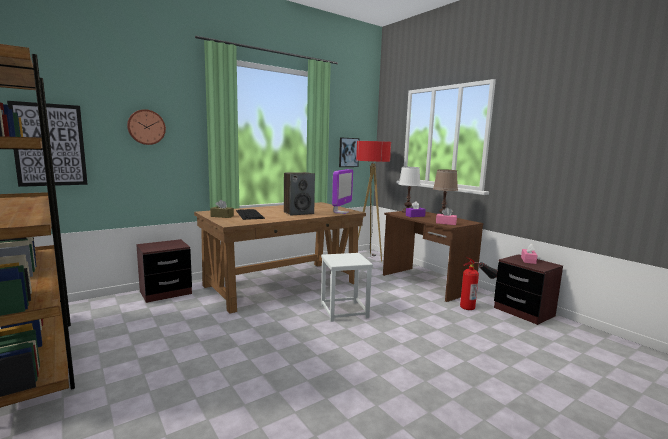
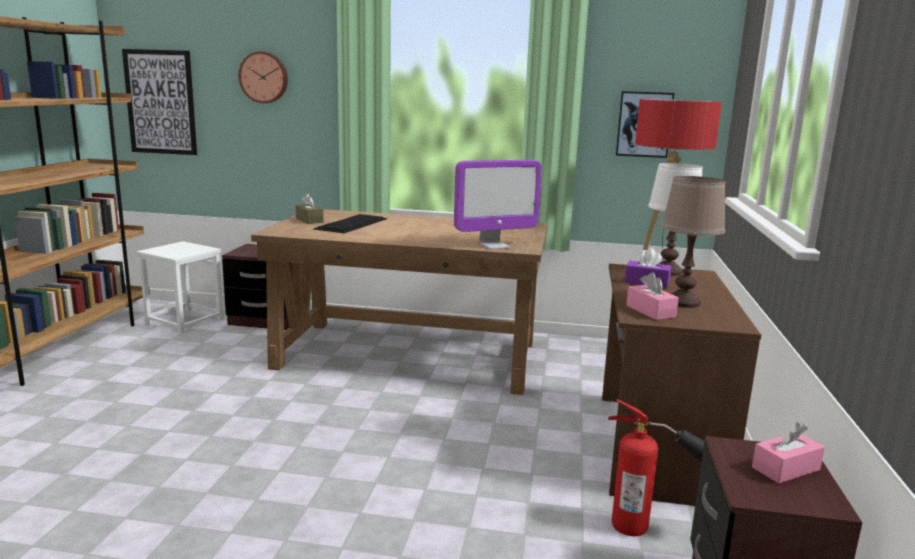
camera: 45 degrees right, 5 degrees up
(298, 213) = (425, 234): speaker -> none
(344, 311) = (397, 427): white stool -> white stool (184, 321)

